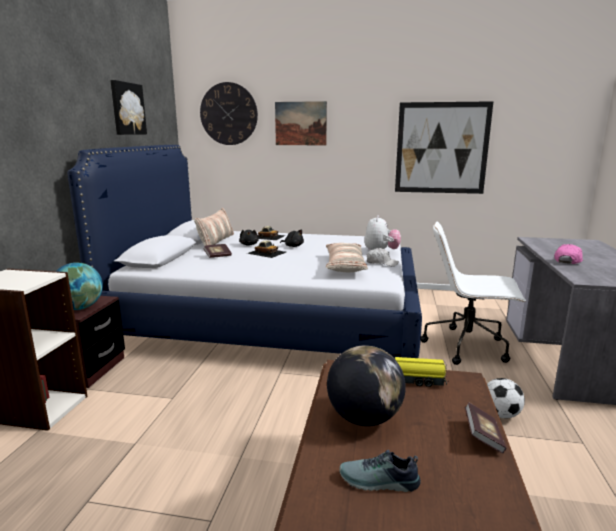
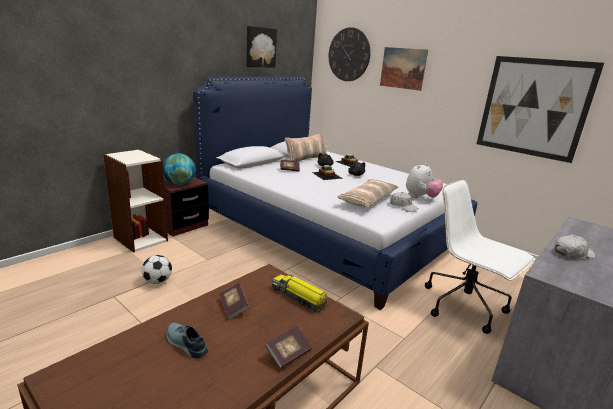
camera: 30 degrees right, 5 degrees up
(364, 418) = (233, 307): globe -> book
(500, 414) = (420, 369): football -> football (158, 281)
(568, 261) = (572, 253): pink cap -> white cap

